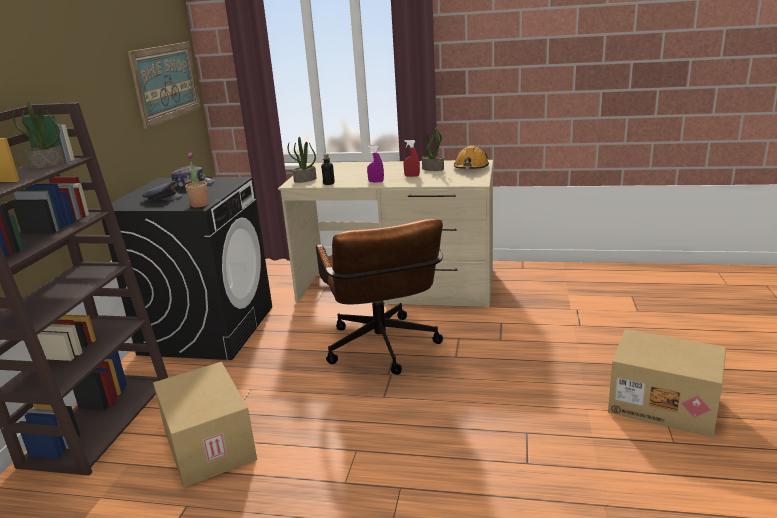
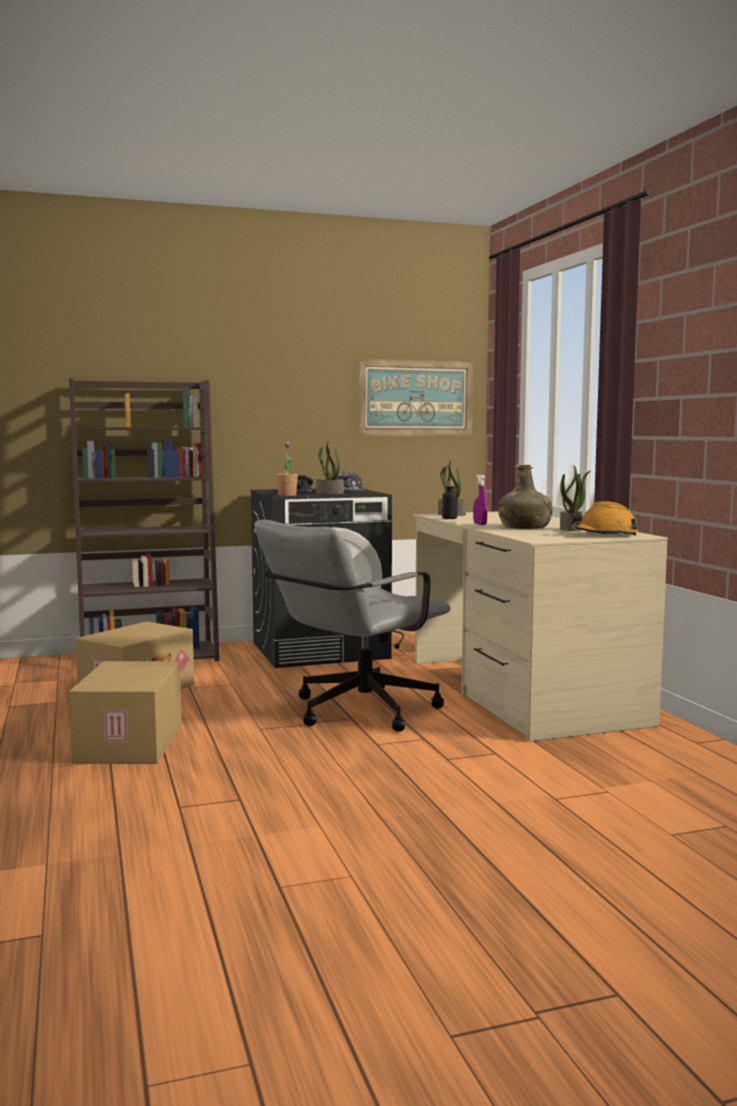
camera: 60 degrees right, 15 degrees down
(48, 164) = (177, 426): potted plant -> potted plant (329, 493)
(383, 350) = (353, 713): brown office chair -> grey office chair
(412, 176) = (524, 528): red spray bottle -> green bottle
(664, 404) = (376, 874): cardboard box -> cardboard box (131, 744)

